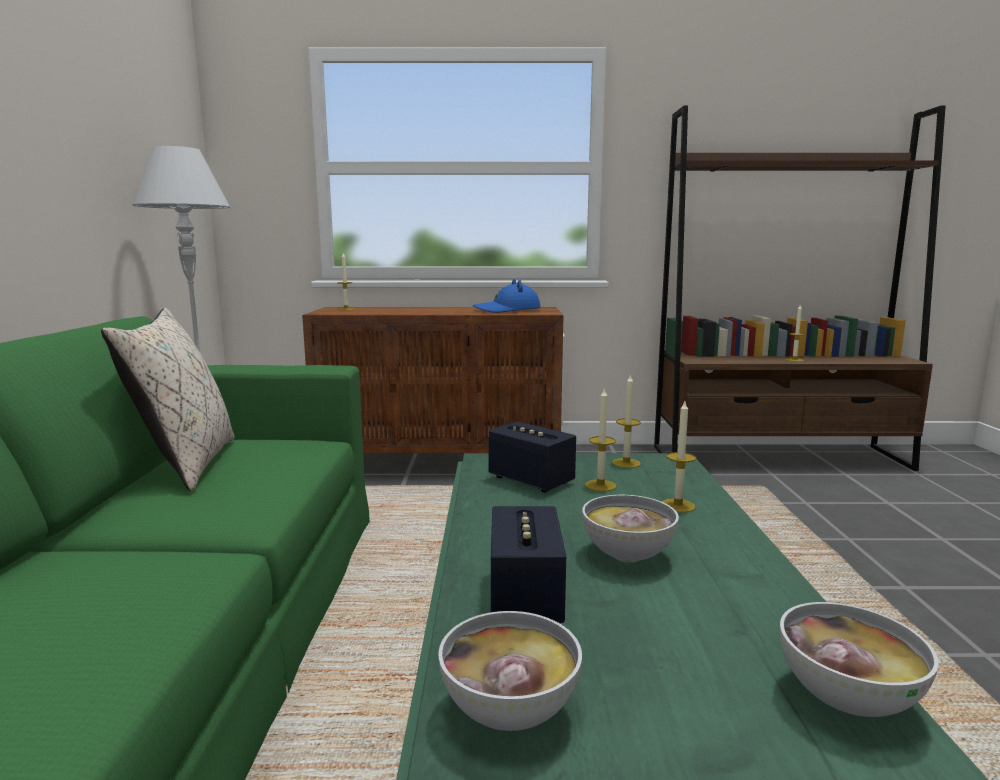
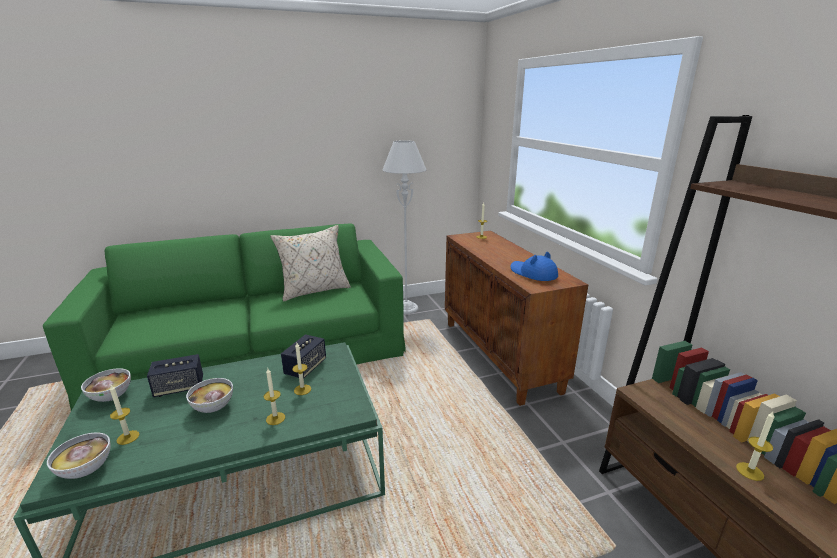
camera: 70 degrees right, 10 degrees up
(626, 463) = (343, 394): candle -> candle (128, 437)

